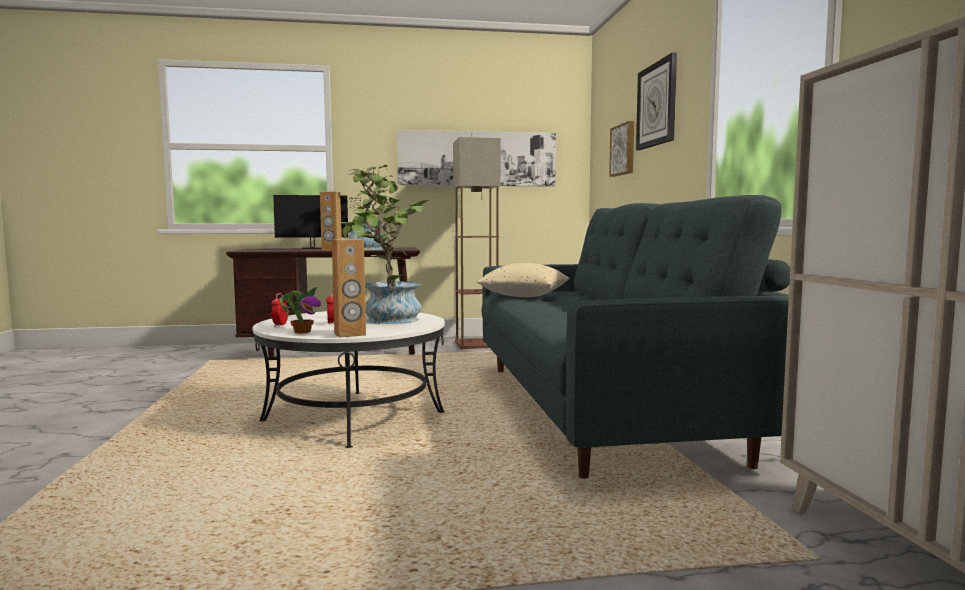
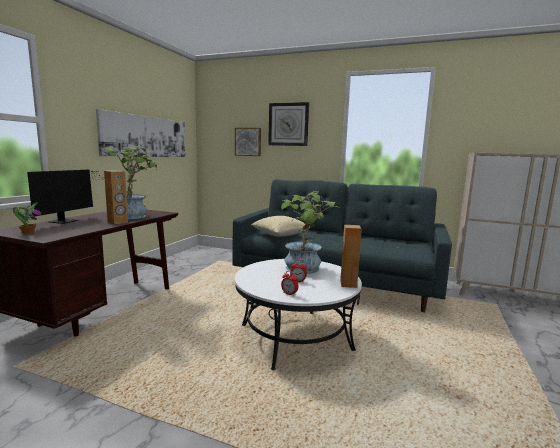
camera: 60 degrees left, 5 degrees up
(302, 332) = (326, 292): potted plant -> potted plant (28, 232)
(477, 344) = (174, 268): floor lamp -> none

